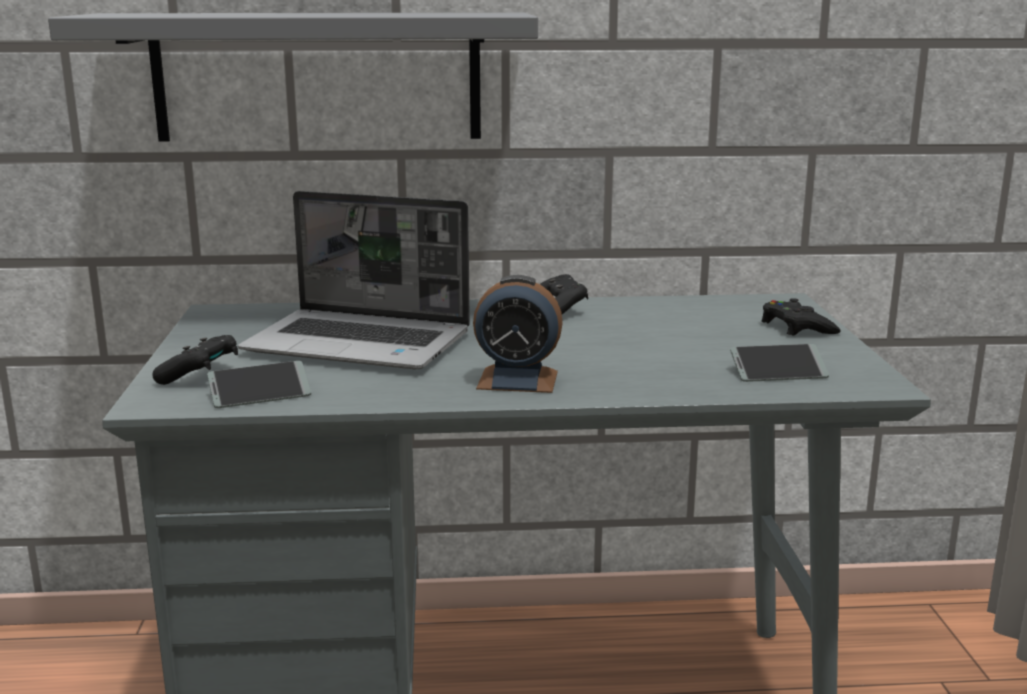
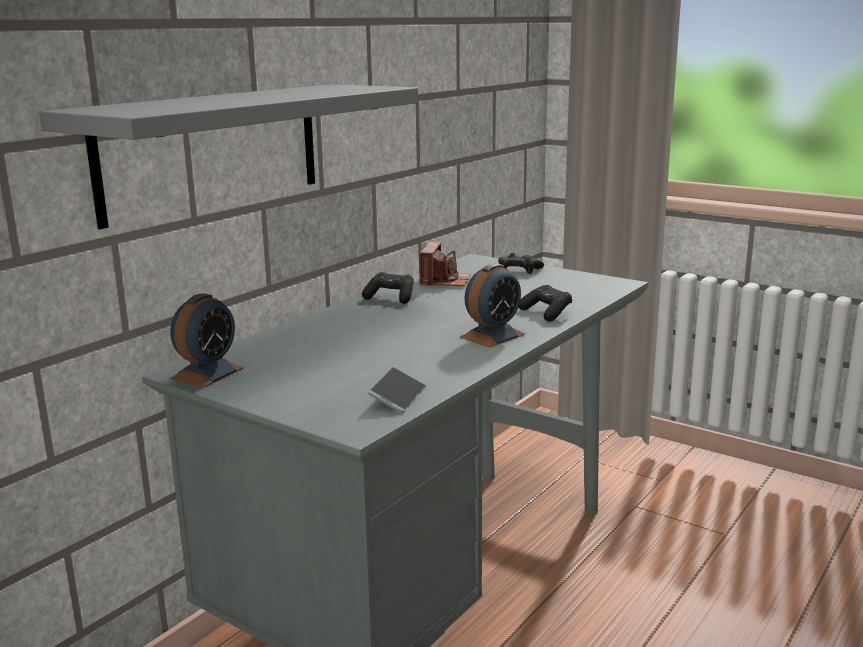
camera: 50 degrees left, 0 degrees up
(200, 375) = (325, 404): black game controller -> black game controller (546, 313)
(225, 318) = (207, 373): none -> alarm clock
(361, 344) = (352, 352): laptop -> none
(666, 311) = (444, 281): none -> camera
(778, 372) = (574, 291): phone -> none

